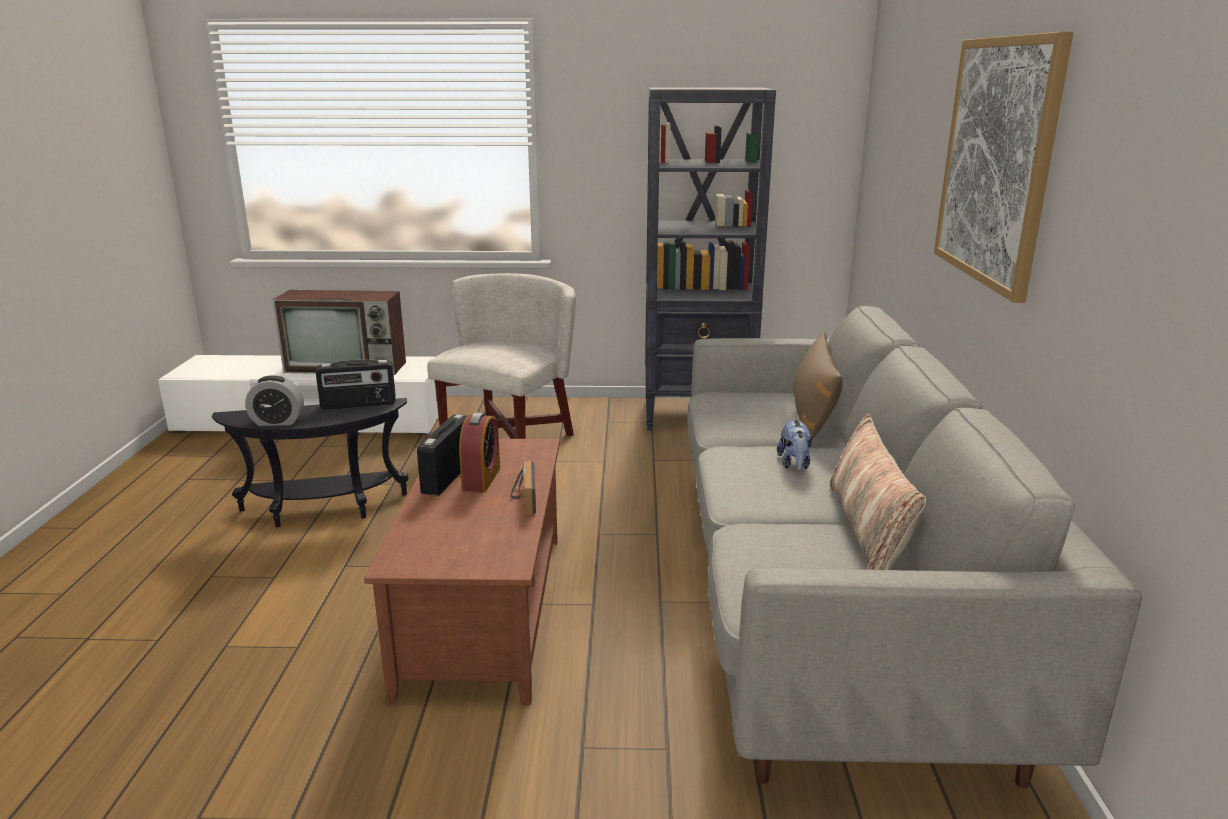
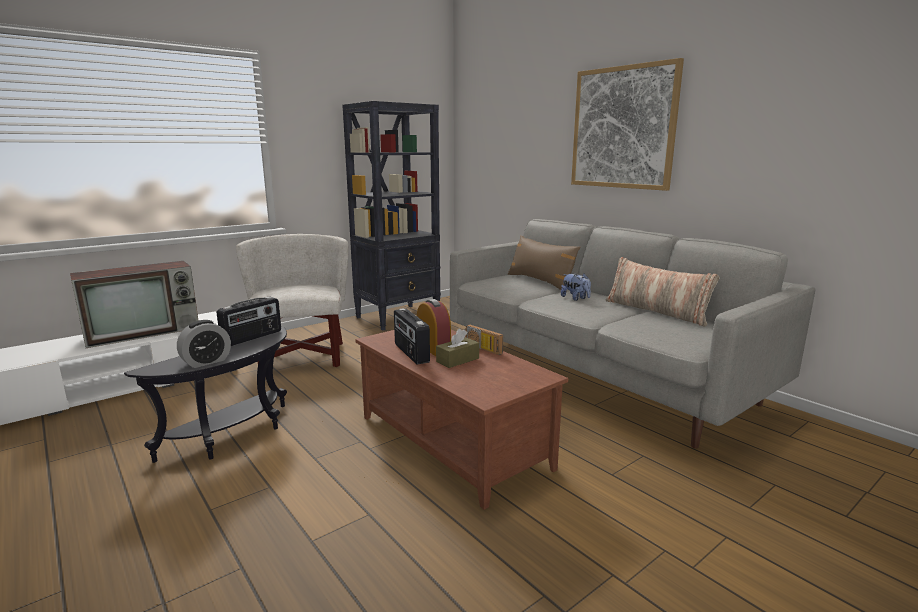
camera: 40 degrees left, 5 degrees down
(471, 504) = (457, 360): none -> brown tissue box

